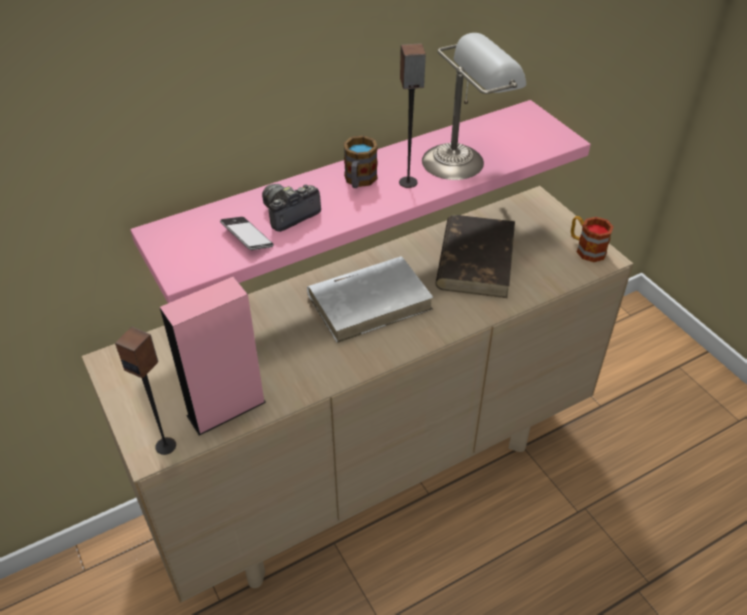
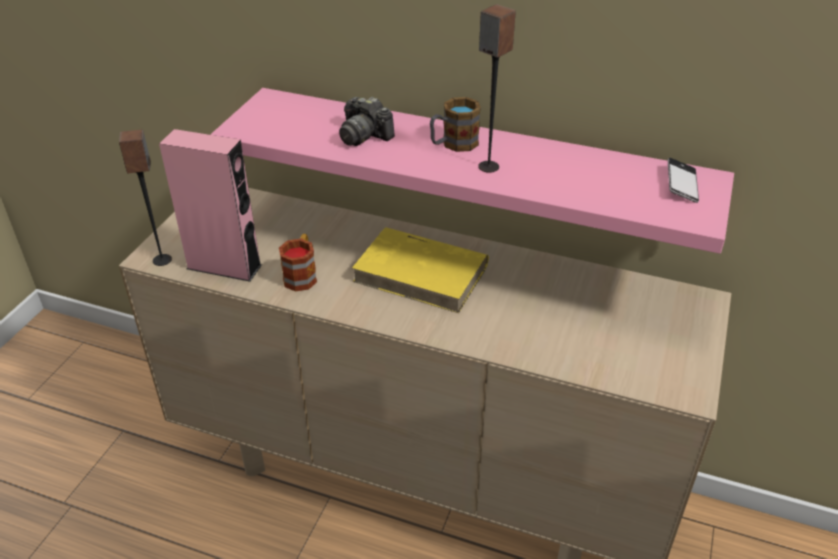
camera: 50 degrees right, 5 degrees down
(247, 237) = (312, 132): phone -> phone (681, 185)
(289, 214) = (364, 135): camera -> camera turned 150 degrees counterclockwise
(370, 301) = (422, 274): white book -> yellow book
(463, 157) = (571, 177): white table lamp -> none
(475, 259) = (559, 305): brown book -> none
(586, 249) = (684, 372): mug -> mug (301, 275)

